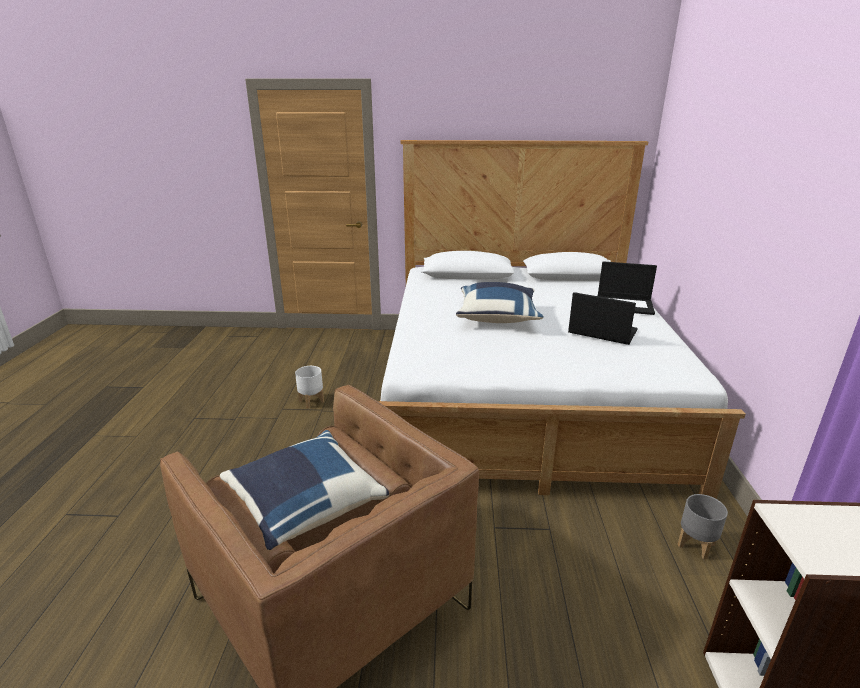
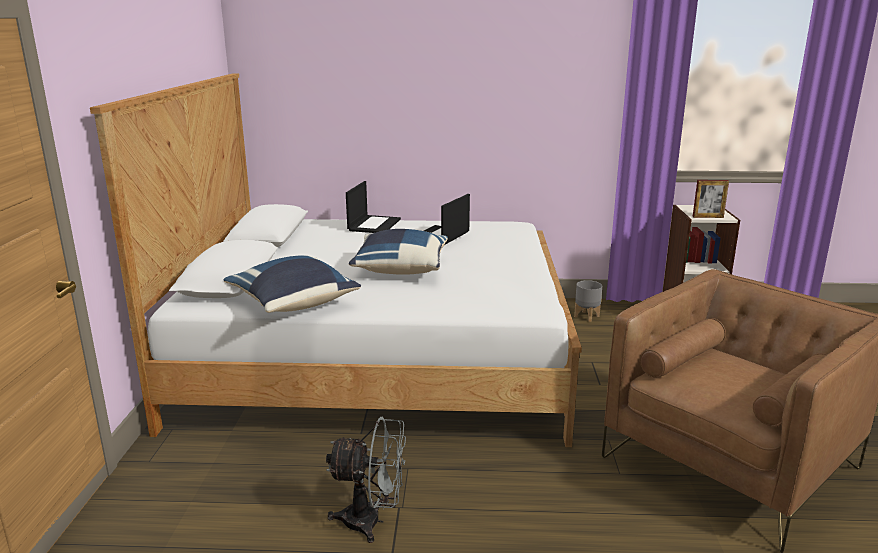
camera: 90 degrees left, 5 degrees down
(304, 505) = (742, 375): blue pillow -> blue pillow (294, 304)
(312, 401) = (372, 521): white planter -> grey fan
(792, 530) = (708, 217): none -> picture frame

